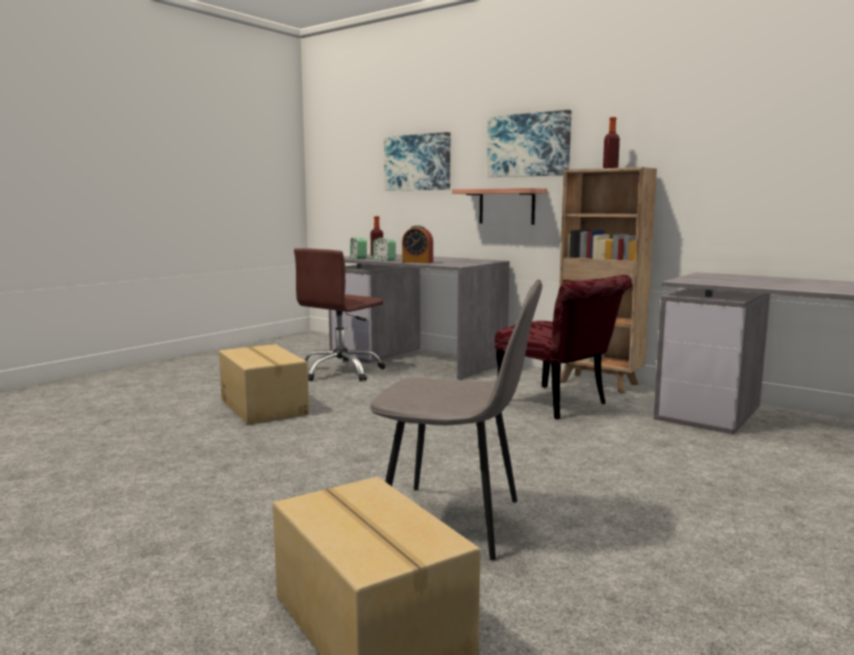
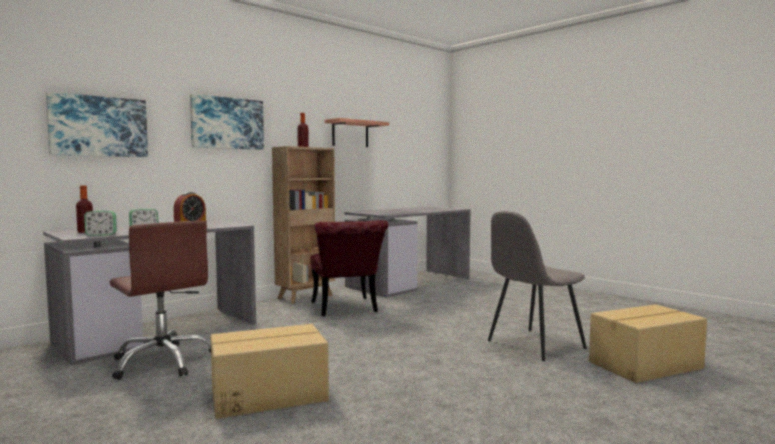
camera: 80 degrees left, 5 degrees down
(454, 521) = (533, 345): grey chair -> grey chair turned 150 degrees counterclockwise
(506, 206) = (210, 173): shelf -> shelf (350, 134)
(559, 405) = (346, 309): red chair -> red chair turned 105 degrees clockwise

